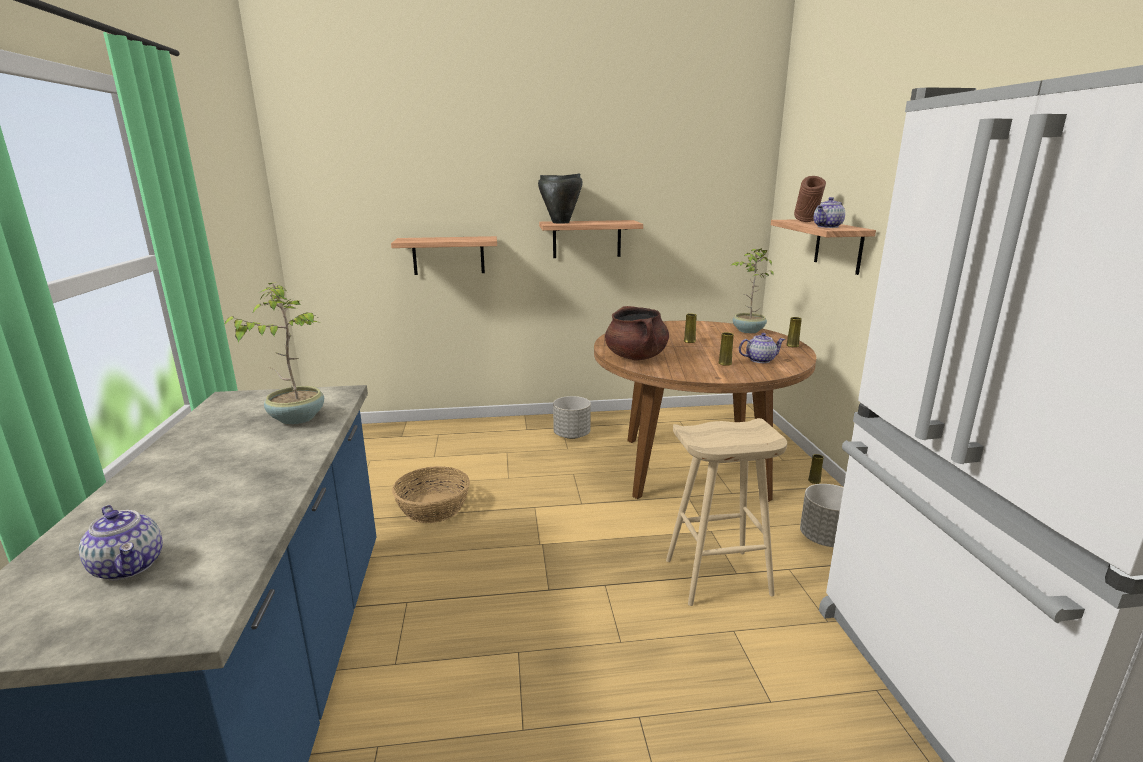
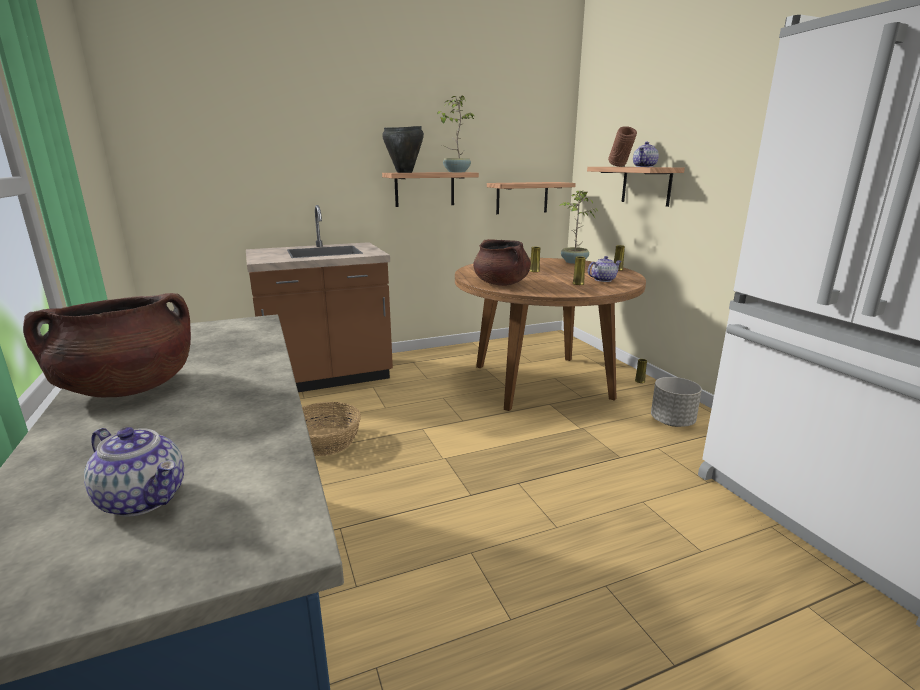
camera: 15 degrees left, 0 degrees up
(190, 457) = (129, 388): none -> brown cooking pot
(296, 418) = (227, 345): potted plant -> potted plant (456, 172)
(448, 255) = (297, 205): shelf -> shelf (522, 198)
(466, 437) = (327, 378): none -> brown counter
(571, 435) = (425, 367): grey planter -> none
(717, 578) = (607, 463): beige stool -> none

